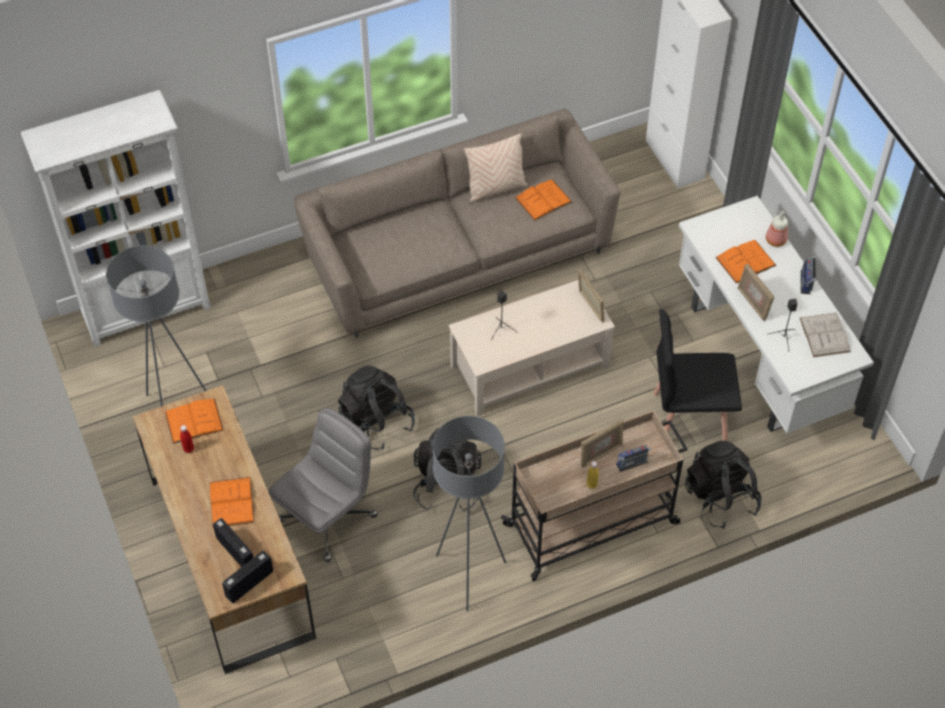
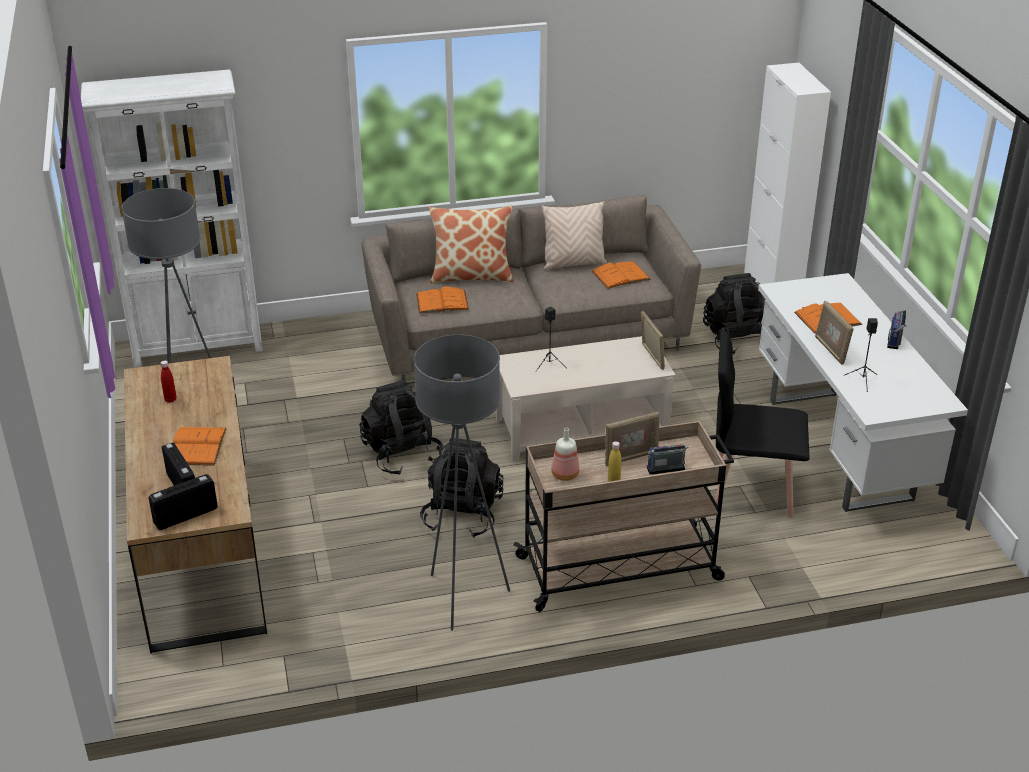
camera: 10 degrees right, 20 degrees down
(194, 421) = (186, 379): orange book -> orange book (442, 301)
(327, 517) = (320, 527): grey office chair -> none
(403, 219) = (471, 276): none -> pillow
(720, 498) = (776, 563): black backpack -> black backpack (737, 340)
(775, 240) = (863, 306): bottle -> bottle (564, 474)
(824, 335) = (911, 382): white book -> none

